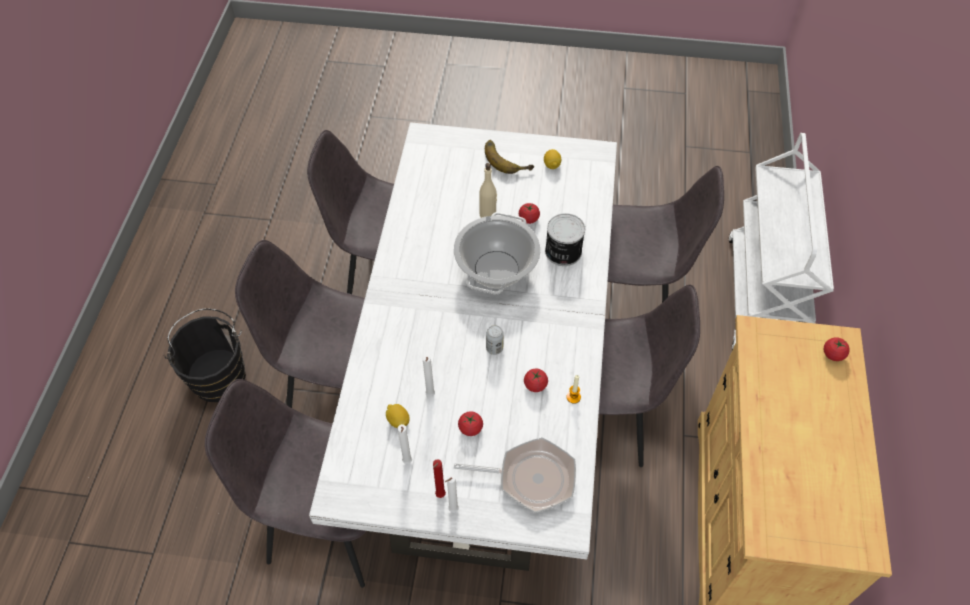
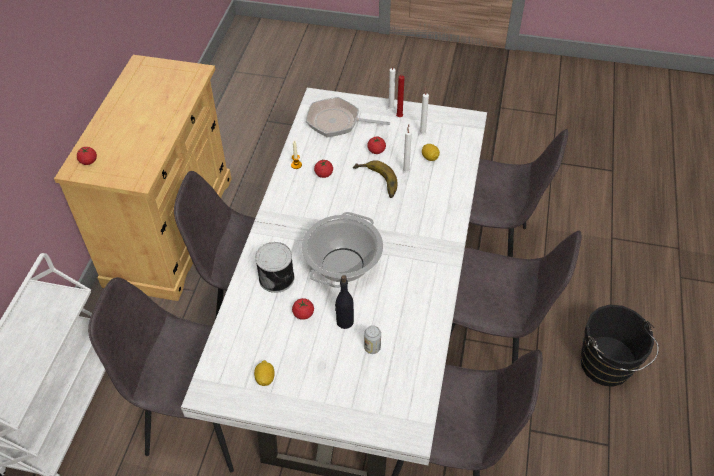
camera: 175 degrees left, 5 degrees down
(488, 214) = (344, 321): beige bottle -> black bottle
(494, 348) = (352, 200): can -> can (372, 348)
(507, 158) = (314, 391): banana -> banana (375, 182)

